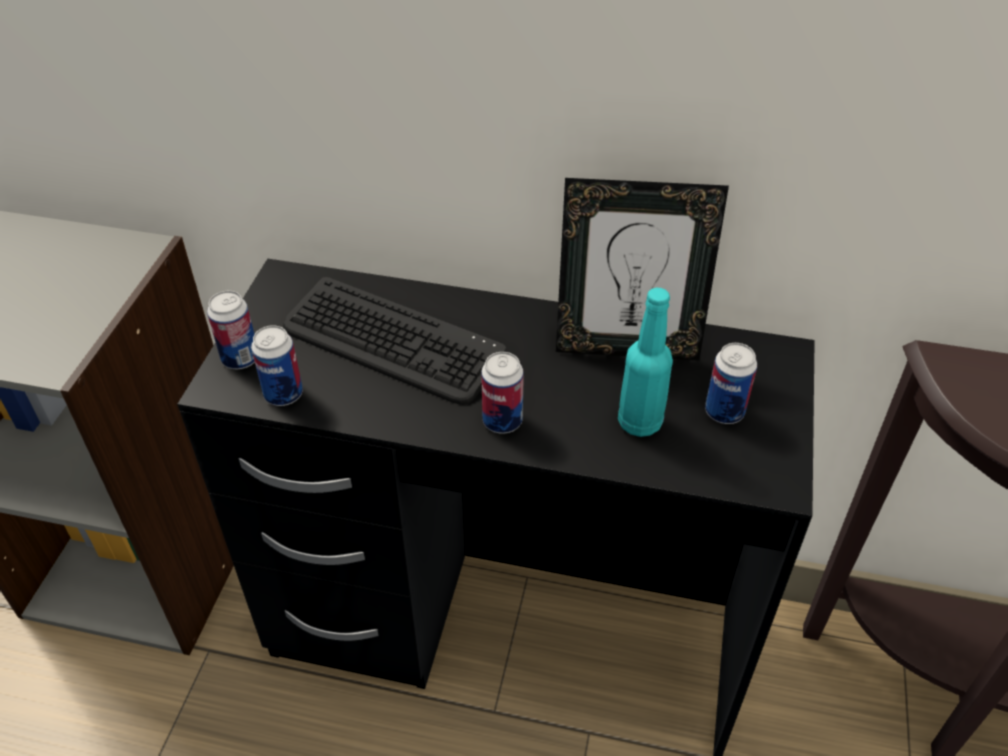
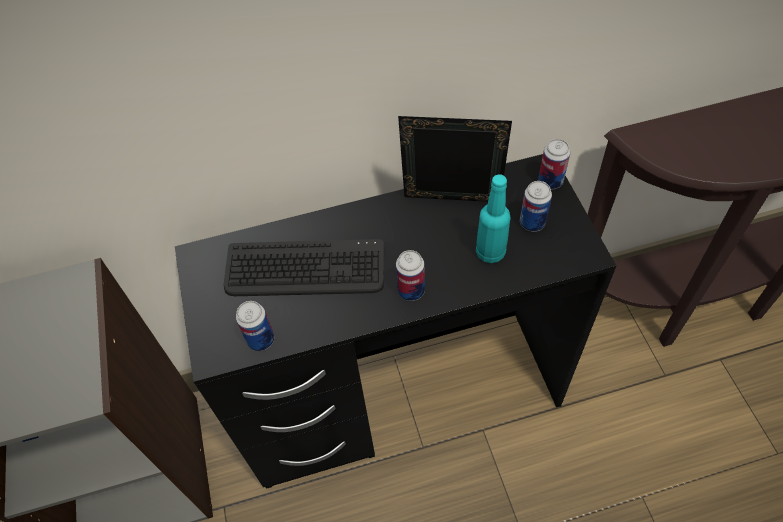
camera: 25 degrees left, 10 degrees up
(240, 358) = (212, 329): can -> can (550, 181)
(627, 347) = (451, 205): picture frame -> picture frame turned 150 degrees counterclockwise

